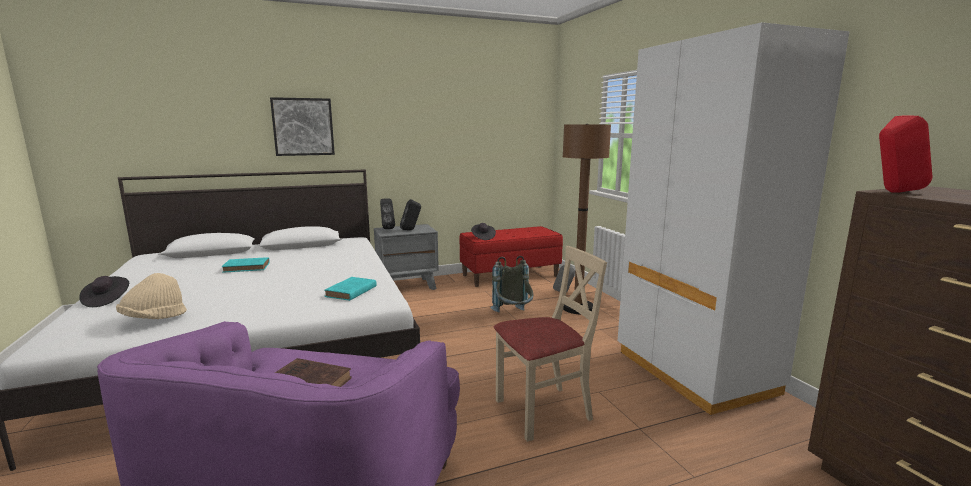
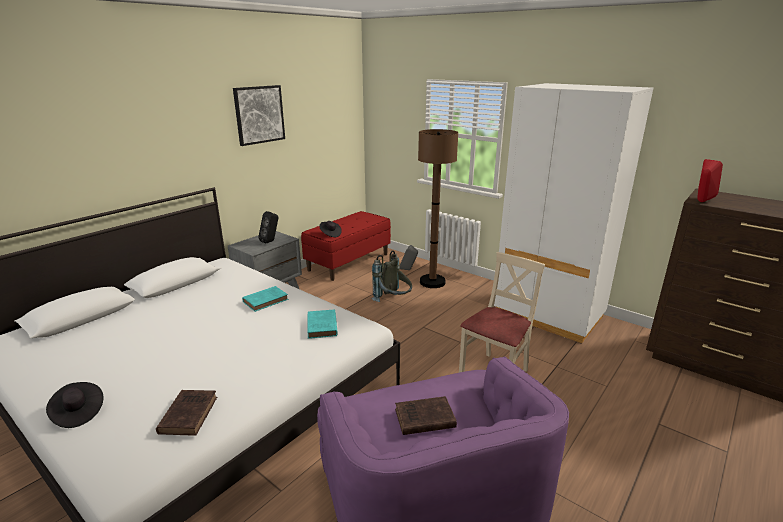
camera: 30 degrees left, 10 degrees up
(154, 319) = (189, 414): beige hat -> brown book
(248, 267) = (170, 326): turquoise book -> turquoise book (266, 300)
(303, 127) = (143, 150): picture -> picture (259, 114)
(387, 228) = (243, 244): black speaker -> none

